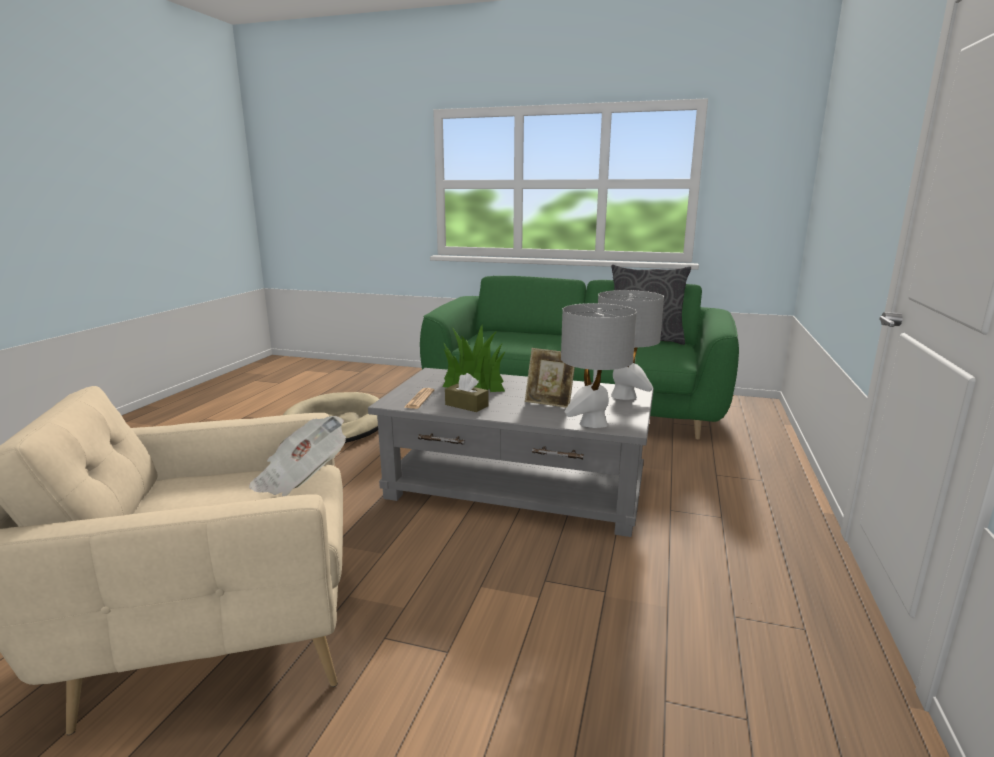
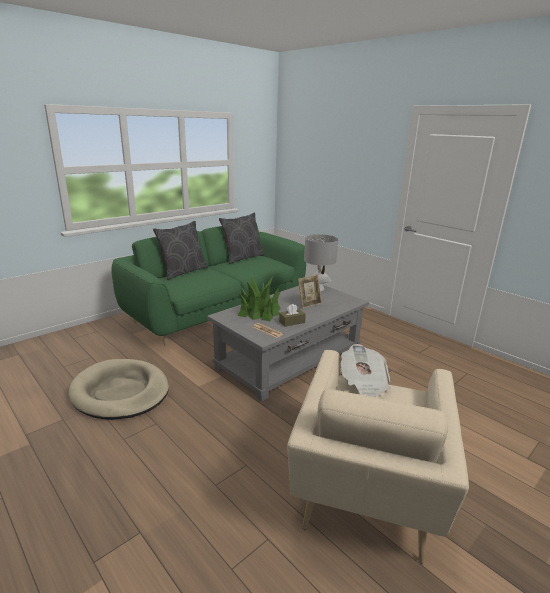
camera: 60 degrees left, 5 degrees up
(531, 331) = (183, 272): none -> grey pillow
(593, 423) = (344, 304): grey table lamp -> none

